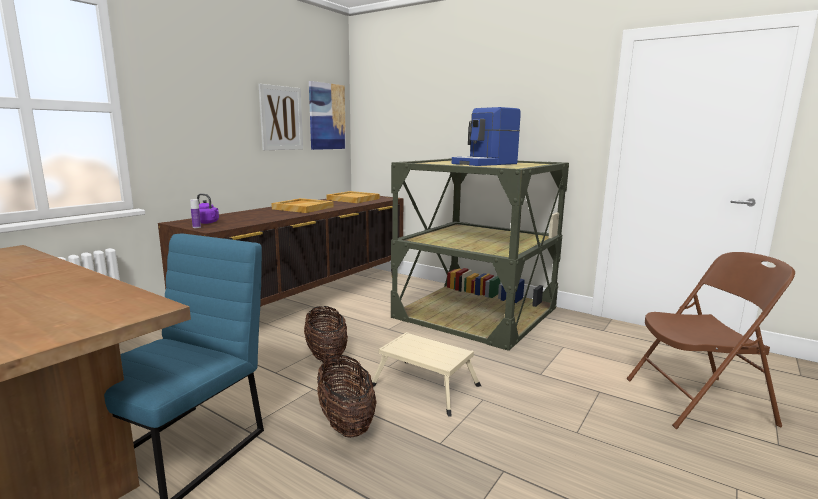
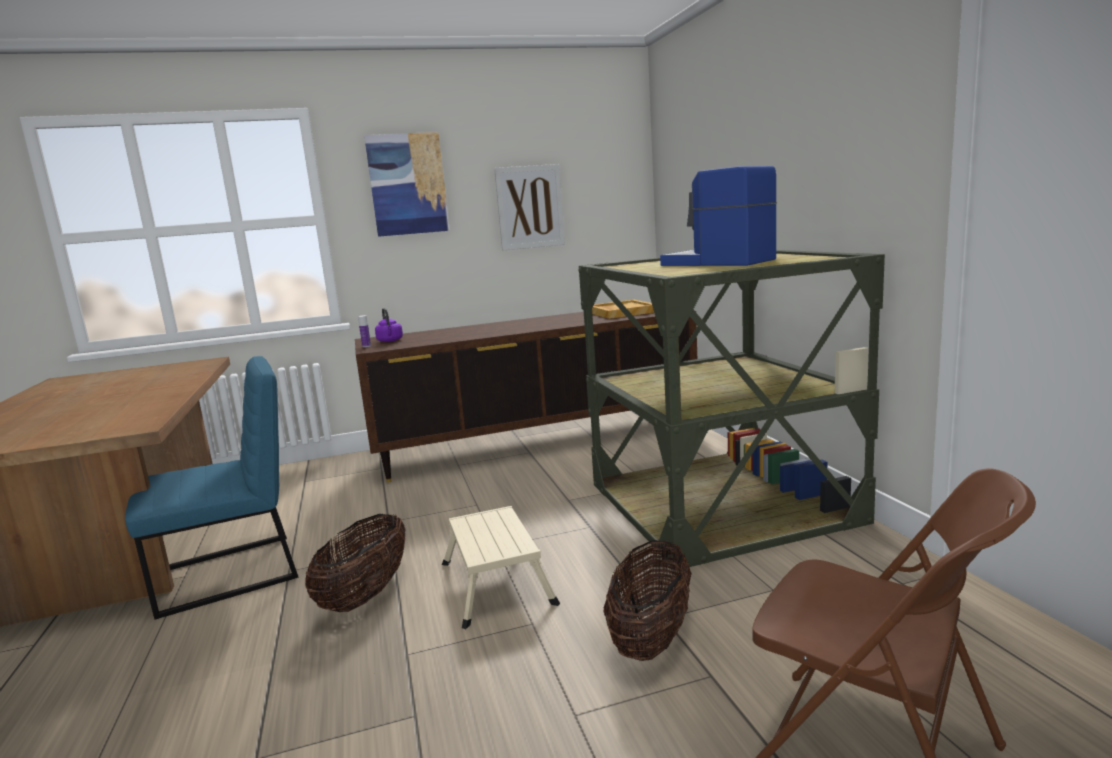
camera: 40 degrees right, 0 degrees up
(303, 208) = (527, 324): beige tray -> none
(326, 355) = (456, 516): basket -> basket (651, 637)
(327, 116) = (608, 196): picture -> picture (408, 184)
(486, 164) = (717, 263): coffee machine -> coffee machine turned 45 degrees clockwise

